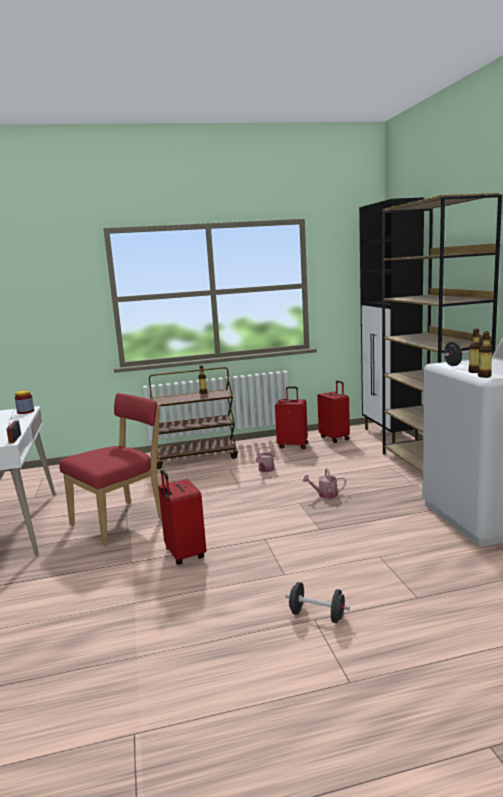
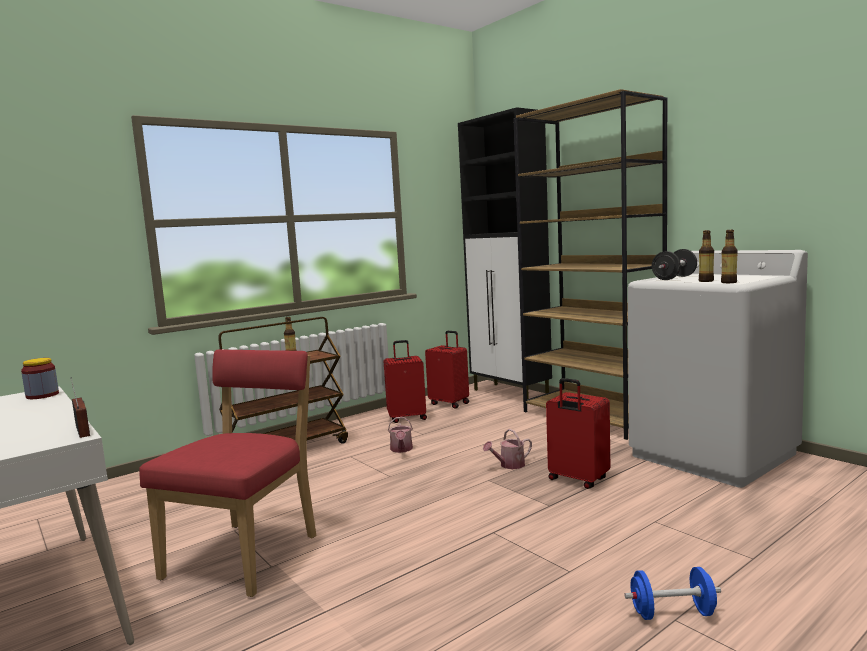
camera: 25 degrees left, 5 degrees down
(184, 554) = (399, 579): red suitcase -> red suitcase (577, 480)
(317, 615) = (672, 613): black dumbbell -> blue dumbbell

